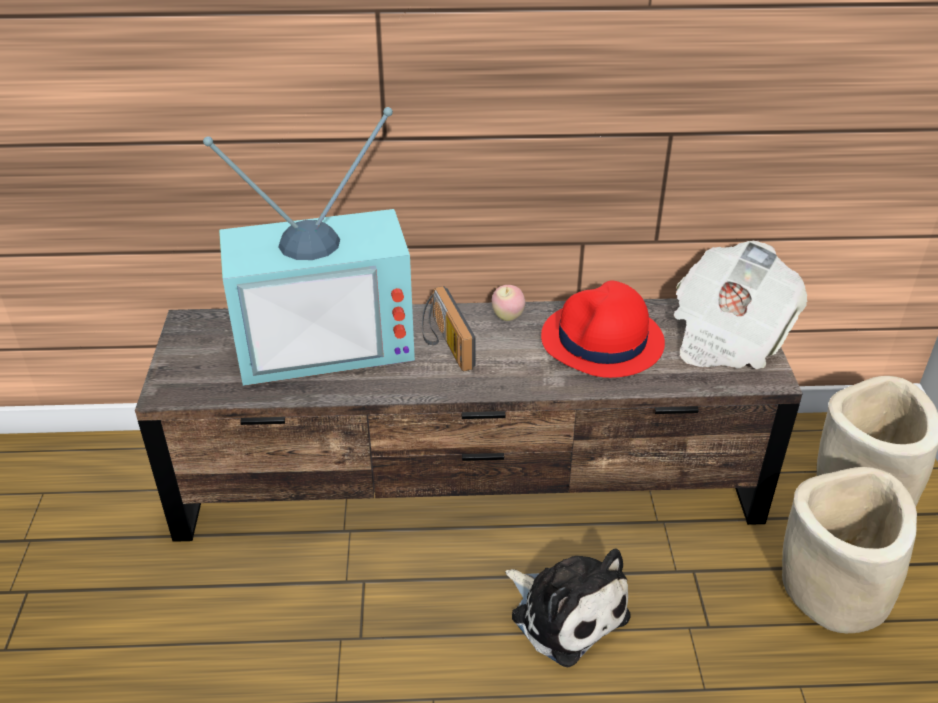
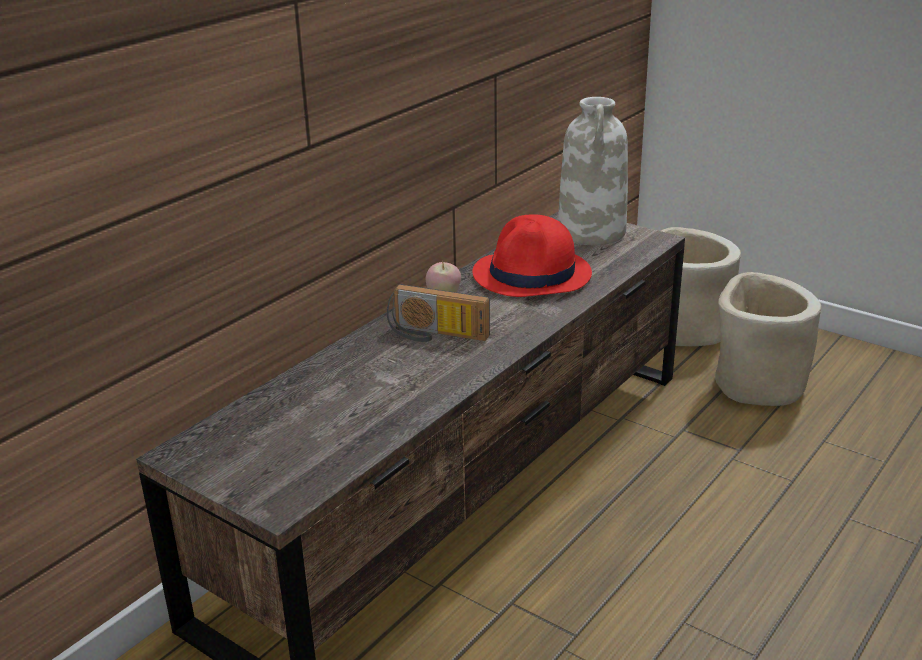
camera: 50 degrees left, 10 degrees down
(326, 340) = (341, 387): television -> none
(565, 612) = (662, 507): plush toy -> none
(727, 335) = (592, 233): newspaper -> white vase

